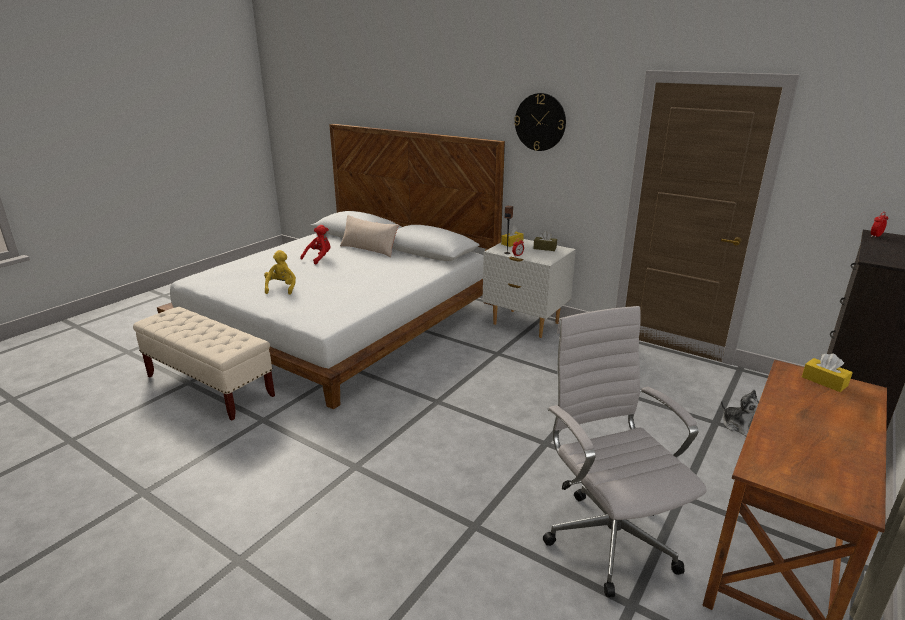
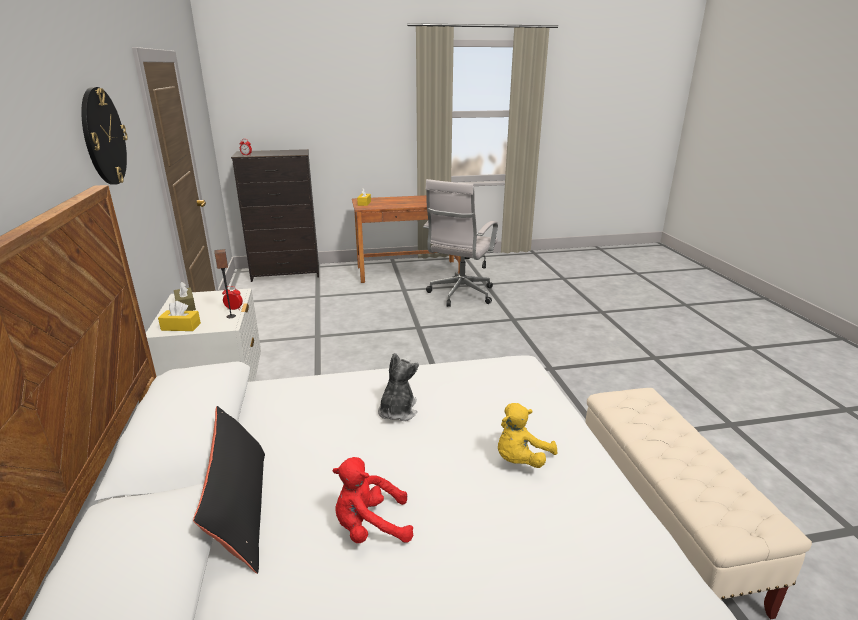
camera: 135 degrees left, 0 degrees up
(369, 249) = (241, 509): beige pillow -> black pillow
(739, 426) = (313, 291): plush toy -> plush toy (397, 411)

